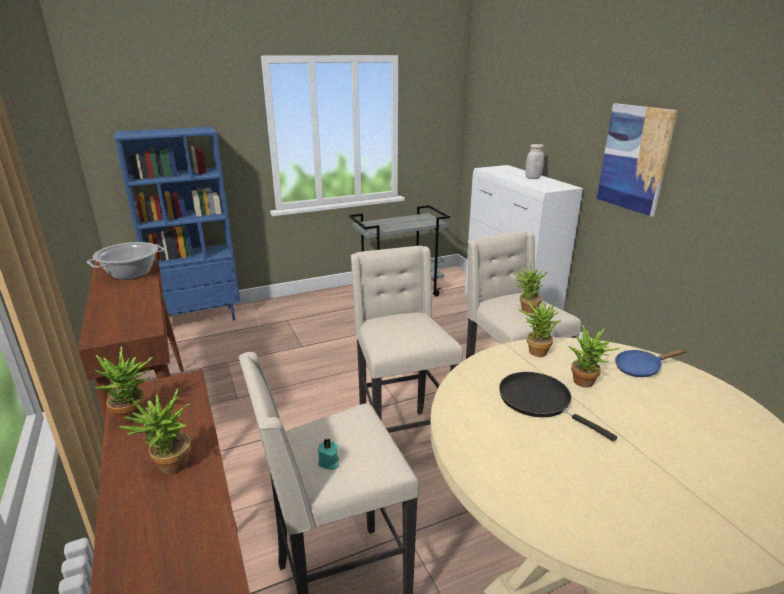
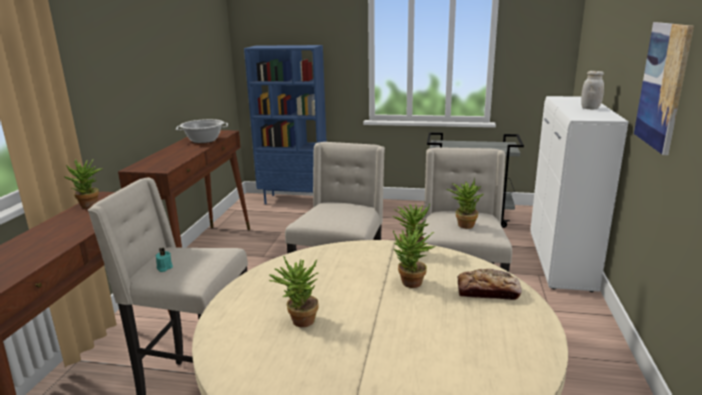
camera: 35 degrees right, 5 degrees down
(169, 468) = (65, 230): potted plant -> potted plant (299, 322)
(539, 401) = (350, 282): black frying pan -> none
(641, 368) = (487, 291): blue frying pan -> bread

